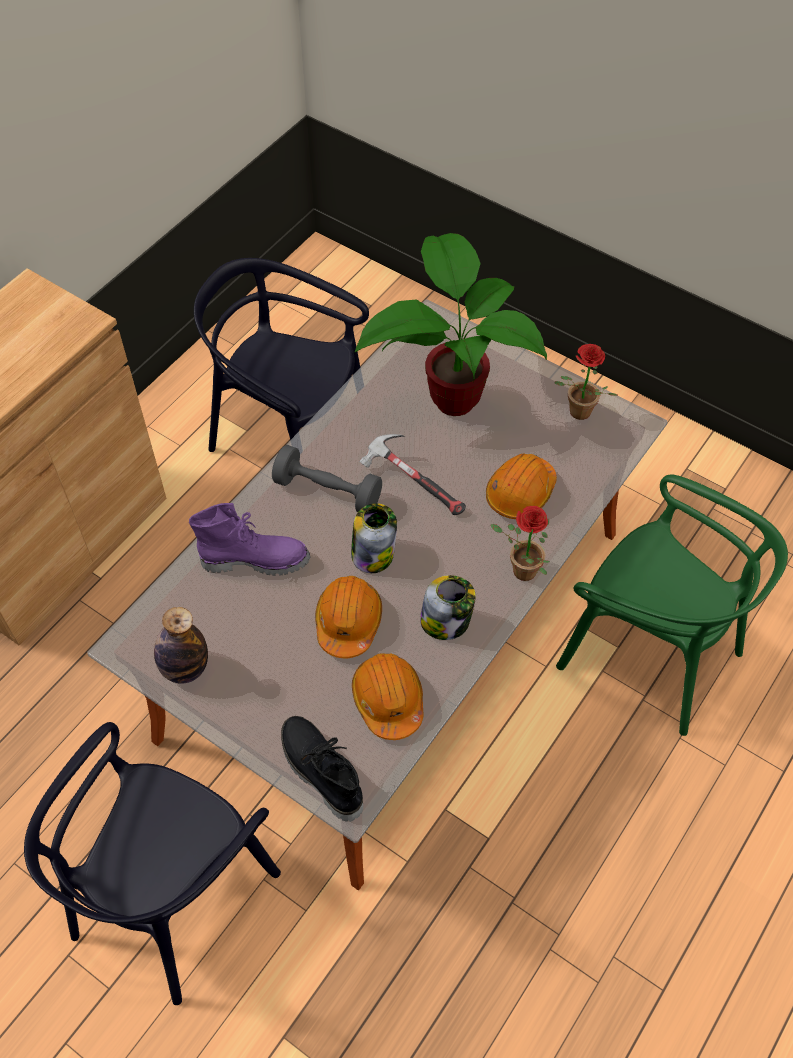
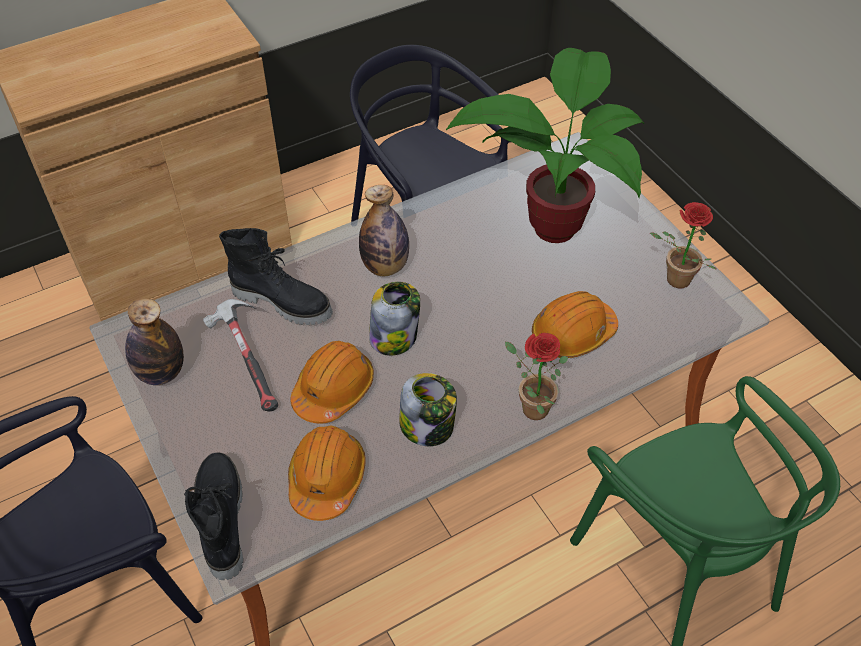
camera: 25 degrees right, 5 degrees down
(255, 559) = (283, 301): purple boot -> black boot
(328, 491) = (385, 266): grey dumbbell -> bottle
(413, 482) = (470, 286): hammer -> hammer (248, 360)

